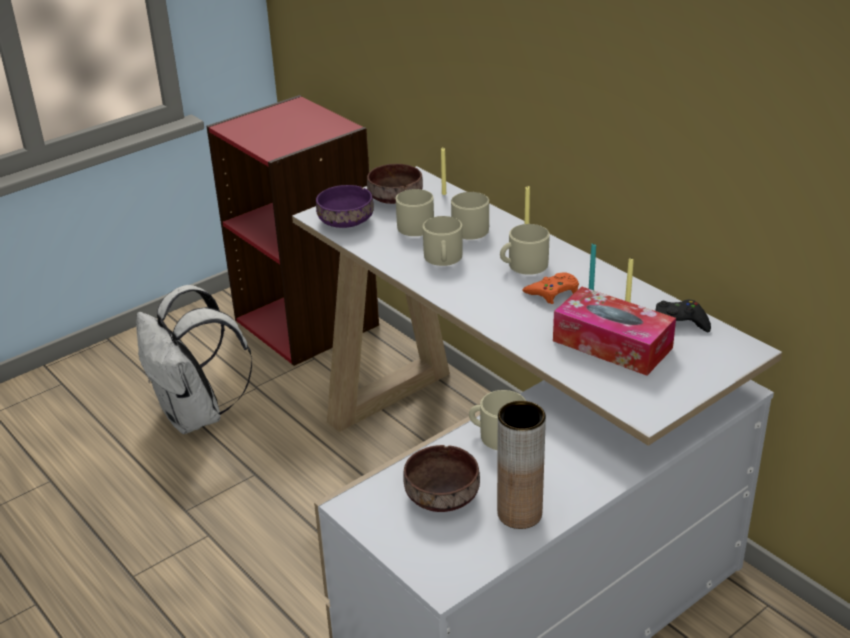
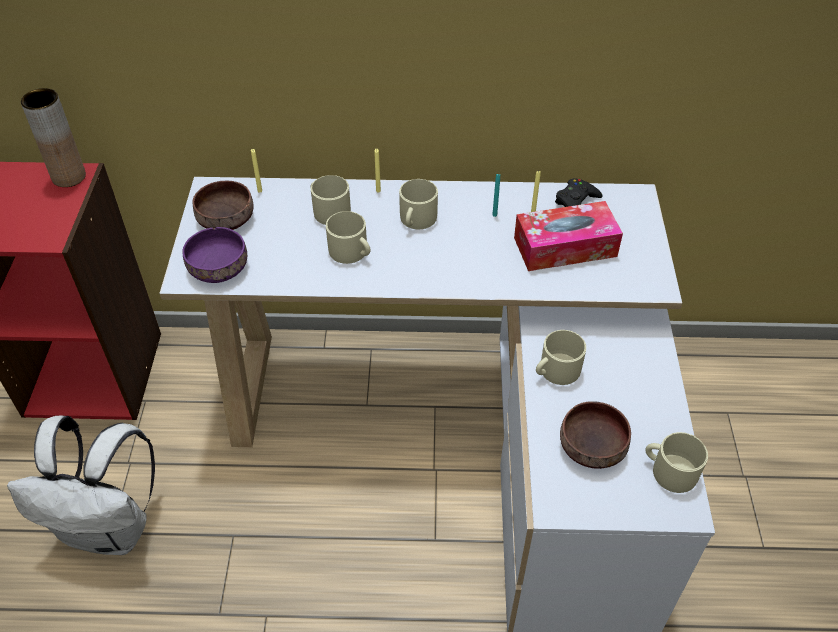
camera: 50 degrees left, 15 degrees up
(414, 224) = (281, 235): beige mug -> beige mug (669, 470)
(519, 513) = (651, 418): brown vase -> brown vase (69, 177)
(553, 292) = (469, 230): orange game controller -> none

